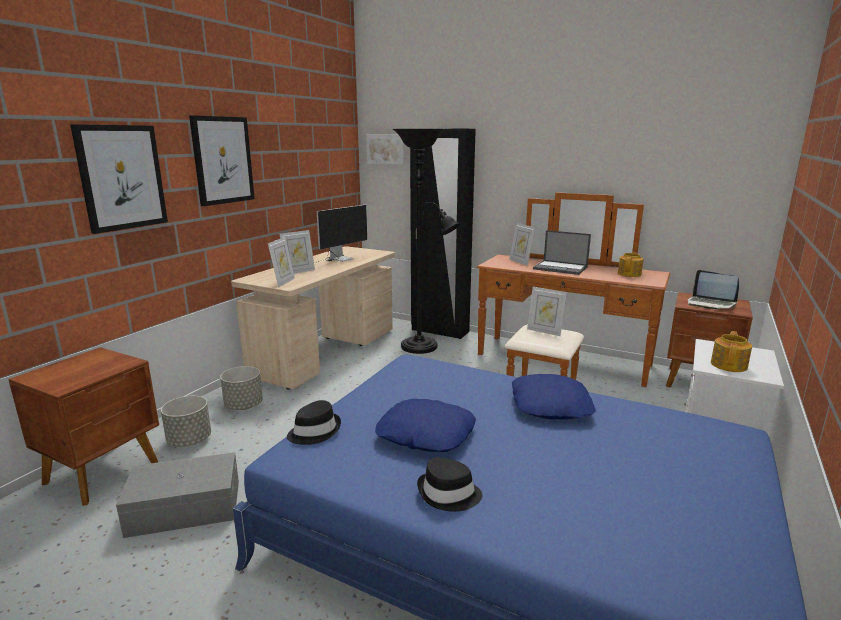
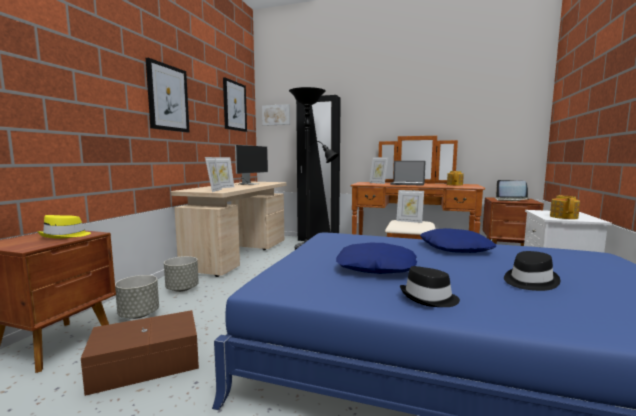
camera: 10 degrees left, 10 degrees down
(102, 365) = (65, 236): none -> yellow hat
(121, 177) = (90, 89): picture -> picture (234, 106)
(184, 507) = (145, 363): grey storage box -> brown storage box
(314, 431) = (279, 271): black hat -> black hat (529, 281)

